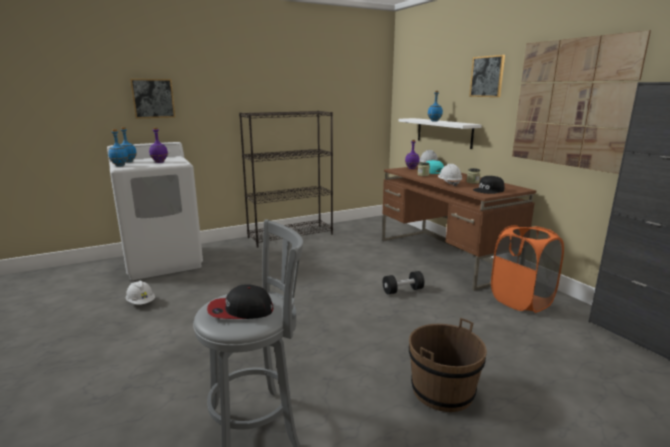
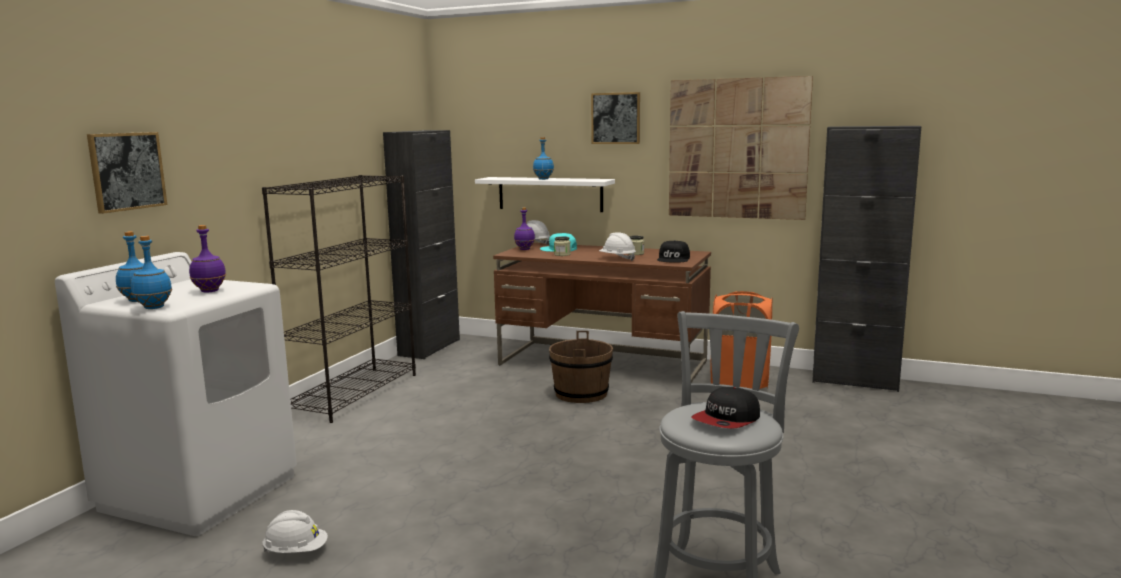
camera: 40 degrees left, 5 degrees down
(365, 221) = (429, 347): none -> black cabinet
(402, 290) = (622, 410): black dumbbell -> none
(442, 391) = (804, 477): brown bucket -> brown bucket (581, 394)

